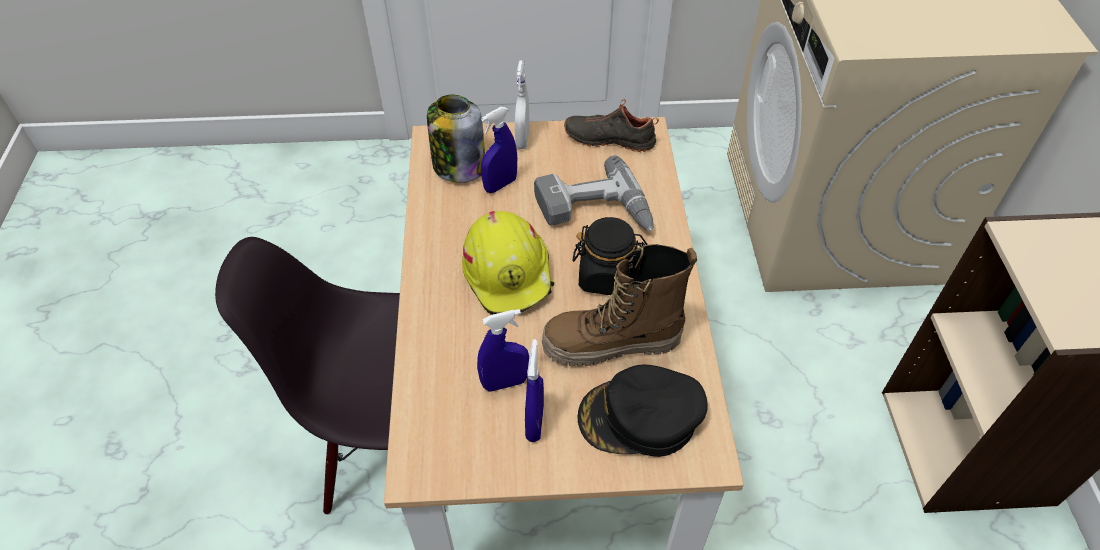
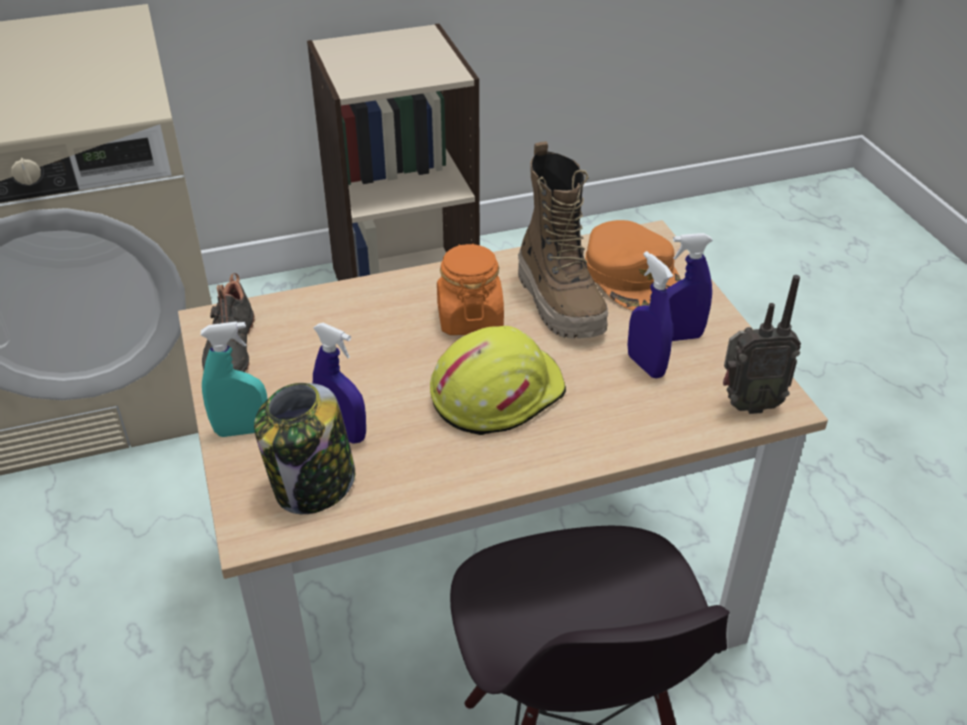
camera: 105 degrees left, 10 degrees down
(427, 443) = (747, 404): none -> radio
(522, 139) = (242, 430): white spray bottle -> turquoise spray bottle
(594, 213) = (373, 342): power drill -> none
(607, 276) = (469, 318): black jar -> orange jar
(640, 417) = (633, 275): black cap -> orange cap

